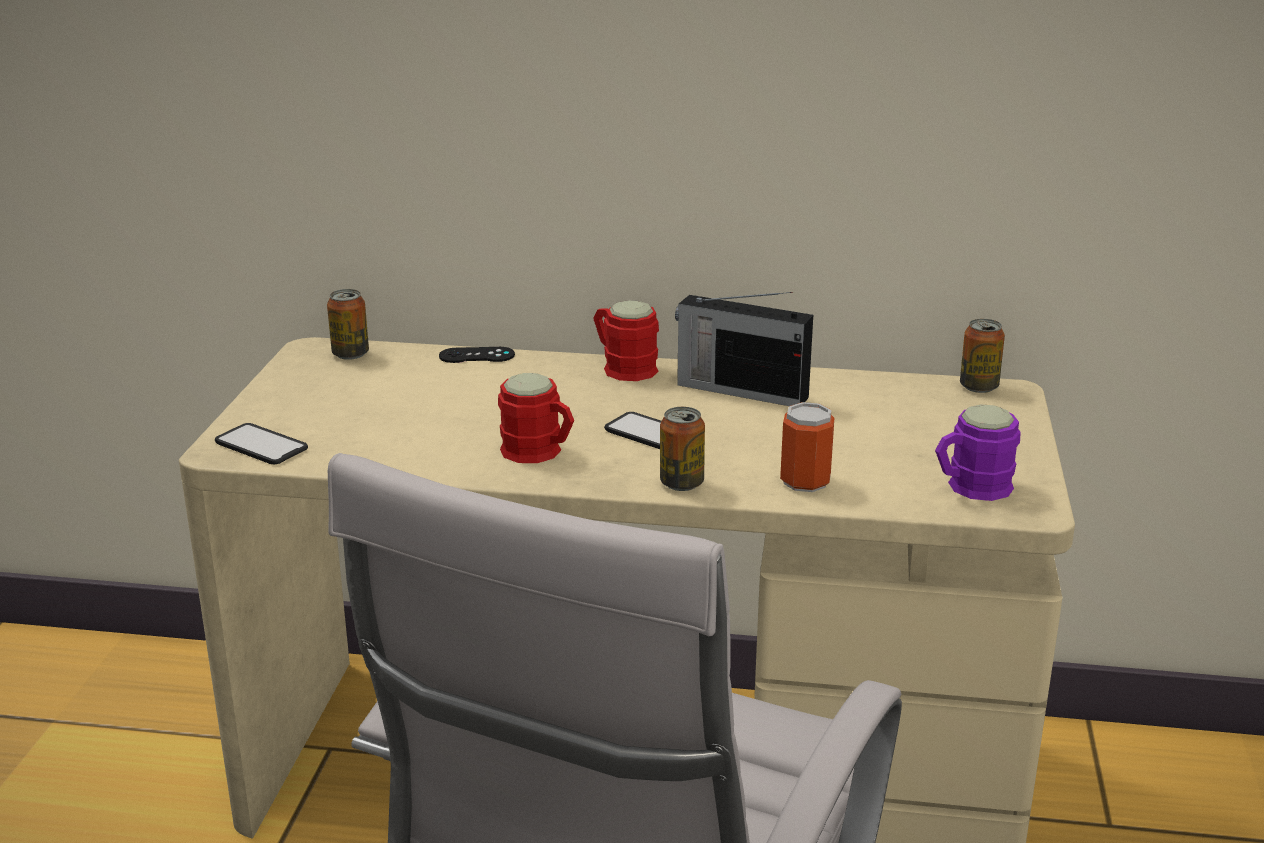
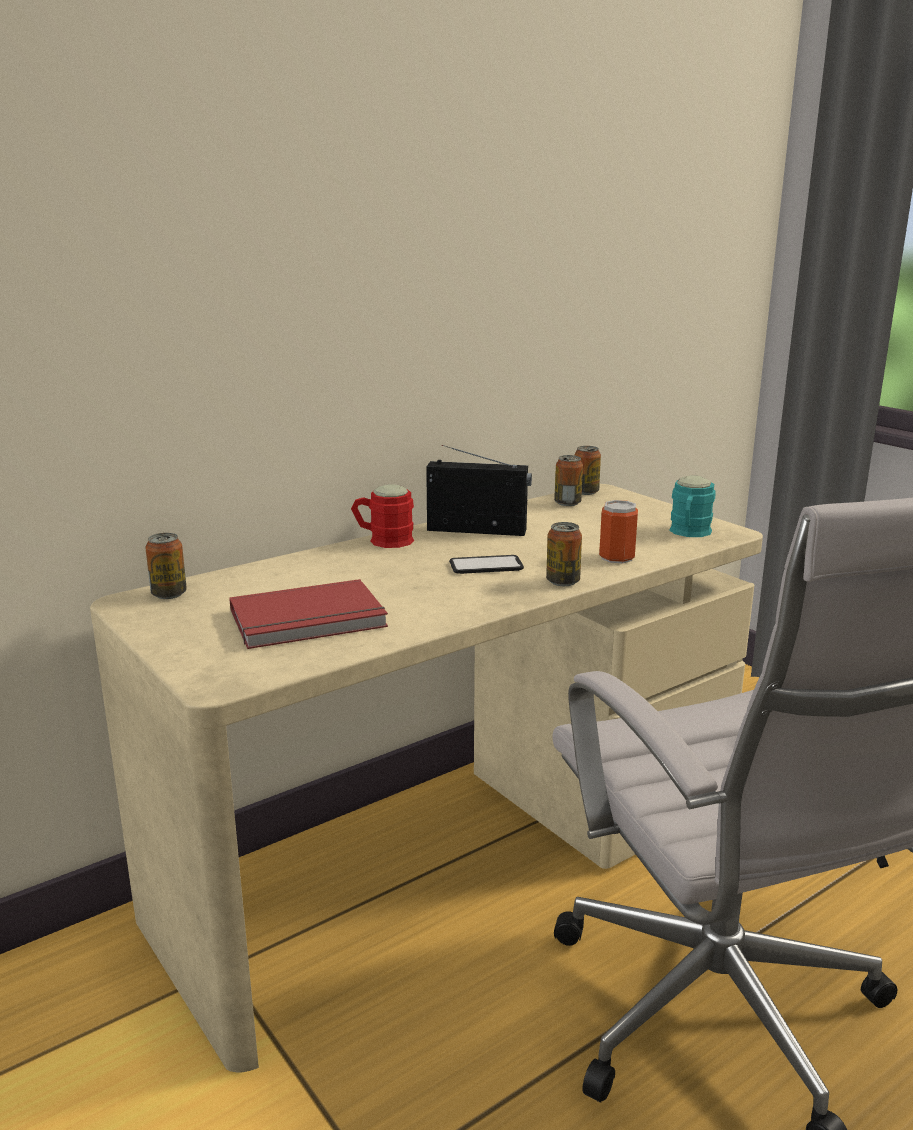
camera: 45 degrees left, 5 degrees down
(261, 445) = (241, 669): phone -> none
(390, 424) = (309, 620): none -> red book
(476, 355) = (270, 565): black game controller -> none
(540, 453) = (448, 598): red mug -> none
(740, 390) = (478, 530): radio -> radio turned 150 degrees counterclockwise
(919, 393) = (567, 503): none -> can
(970, 487) = (689, 533): purple mug -> turquoise mug

